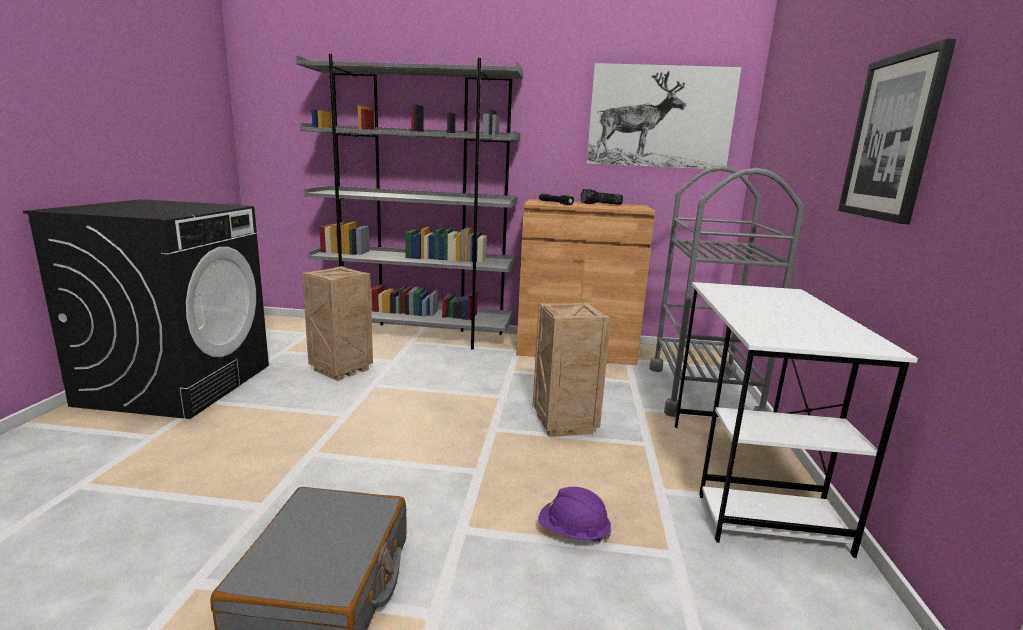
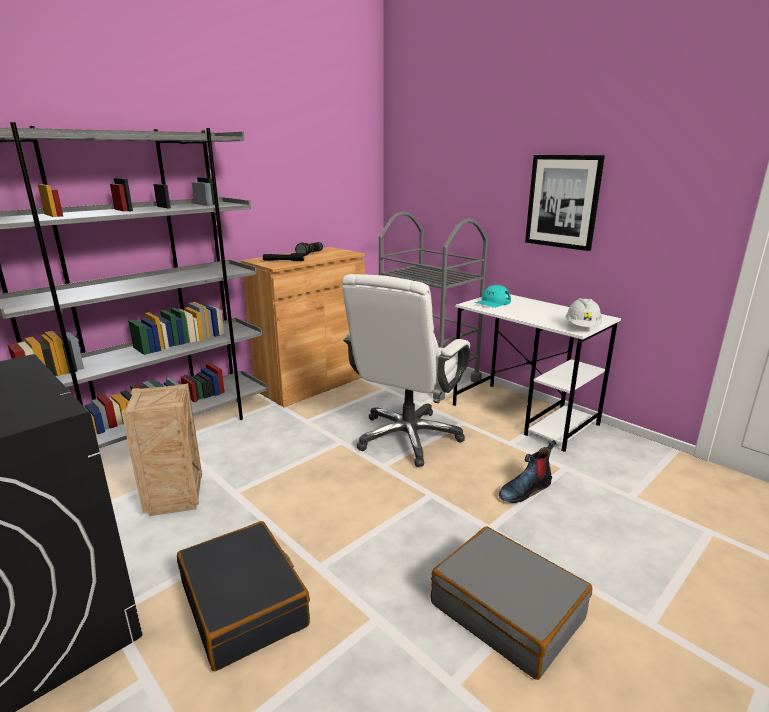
camera: 50 degrees left, 5 degrees up
(243, 440) = (244, 604): none -> black suitcase
(563, 423) = (408, 437): crate -> white office chair
(573, 533) = (525, 489): purple hard hat -> boot
(660, 117) = (327, 171): picture -> none
(748, 292) = (492, 302): none -> turquoise cap
(787, 340) = (582, 328): none -> white hard hat

